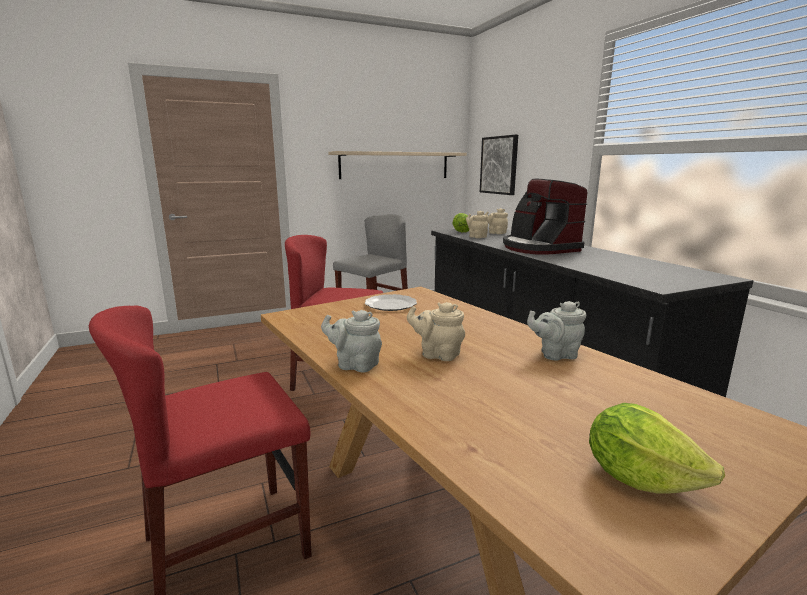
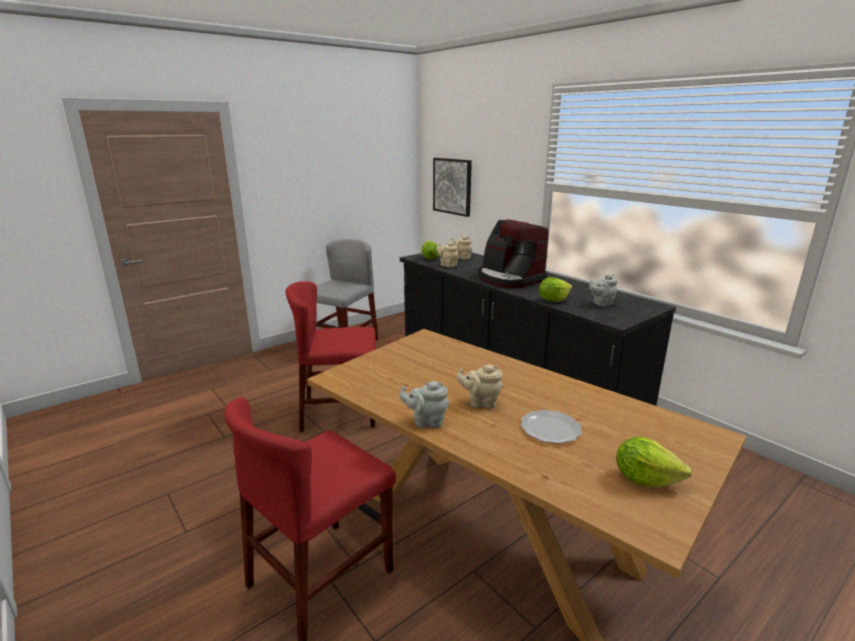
camera: 15 degrees left, 5 degrees up
(391, 305) = (413, 354): plate -> plate (551, 429)
(395, 165) = (350, 187): beige shelf -> none
(555, 354) = (562, 391): grey teapot -> grey teapot (601, 304)
(581, 266) = (553, 300): none -> lettuce

